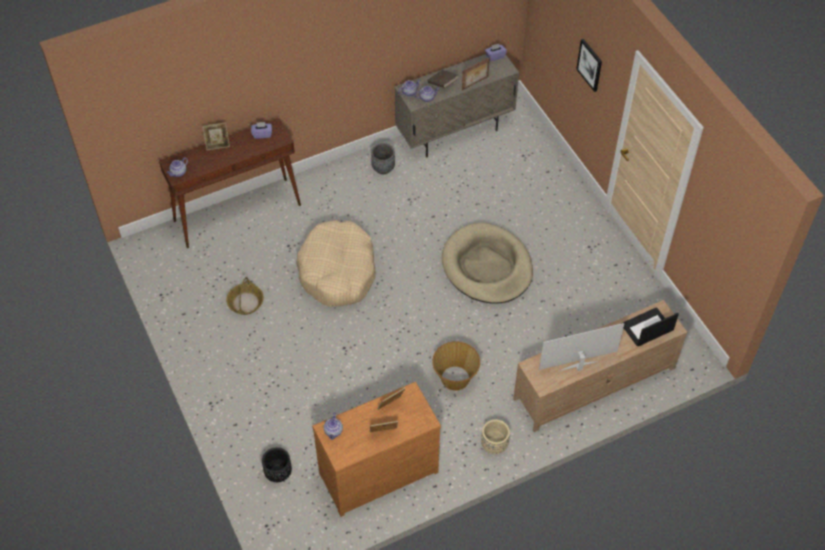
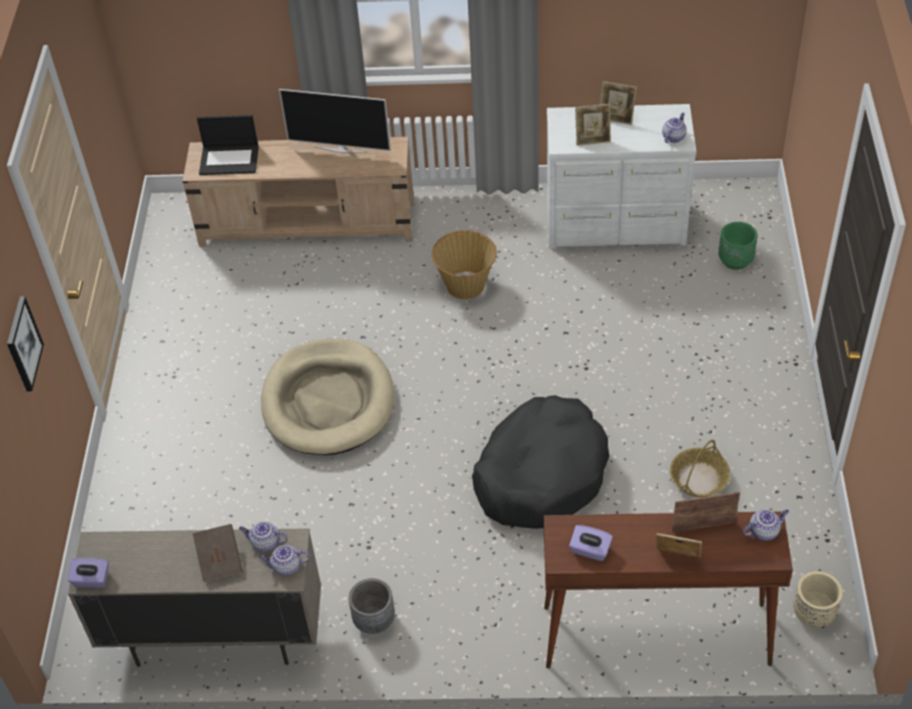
camera: 150 degrees left, 5 degrees down
(278, 473) = (735, 261): black planter -> green planter
(338, 271) = (541, 474): beige dog bed -> black dog bed
(376, 470) = (616, 226): brown dresser -> white dresser
(475, 83) = (167, 539): picture frame -> picture frame (703, 526)
(494, 445) = (467, 206): beige planter -> beige planter (813, 613)

